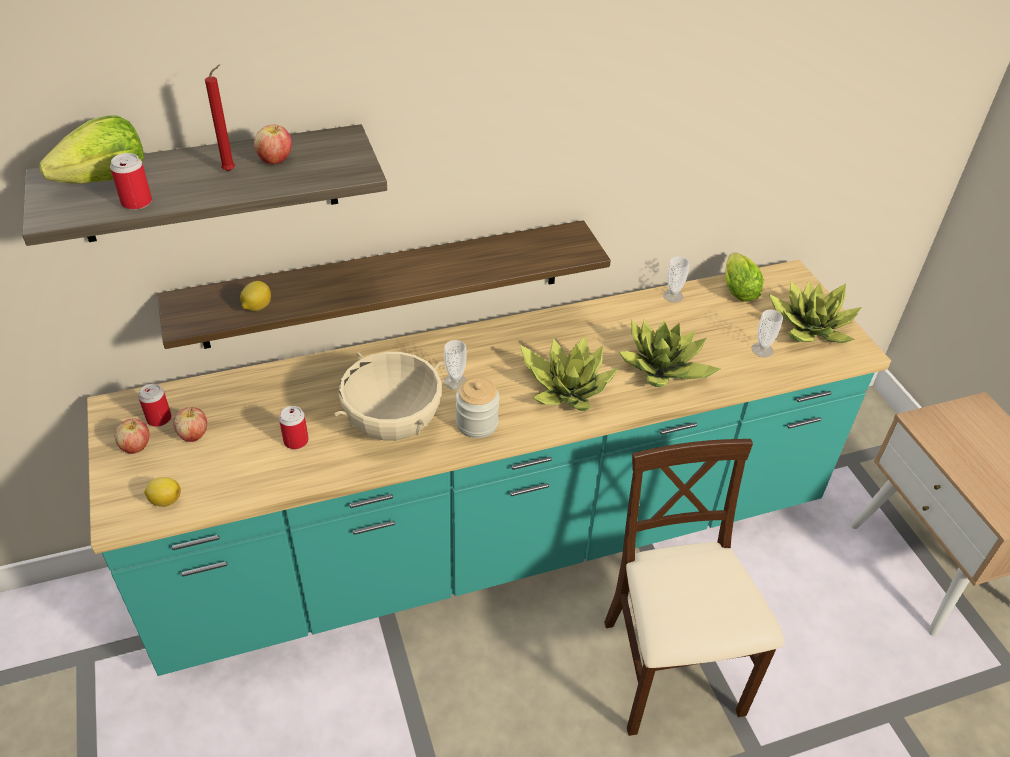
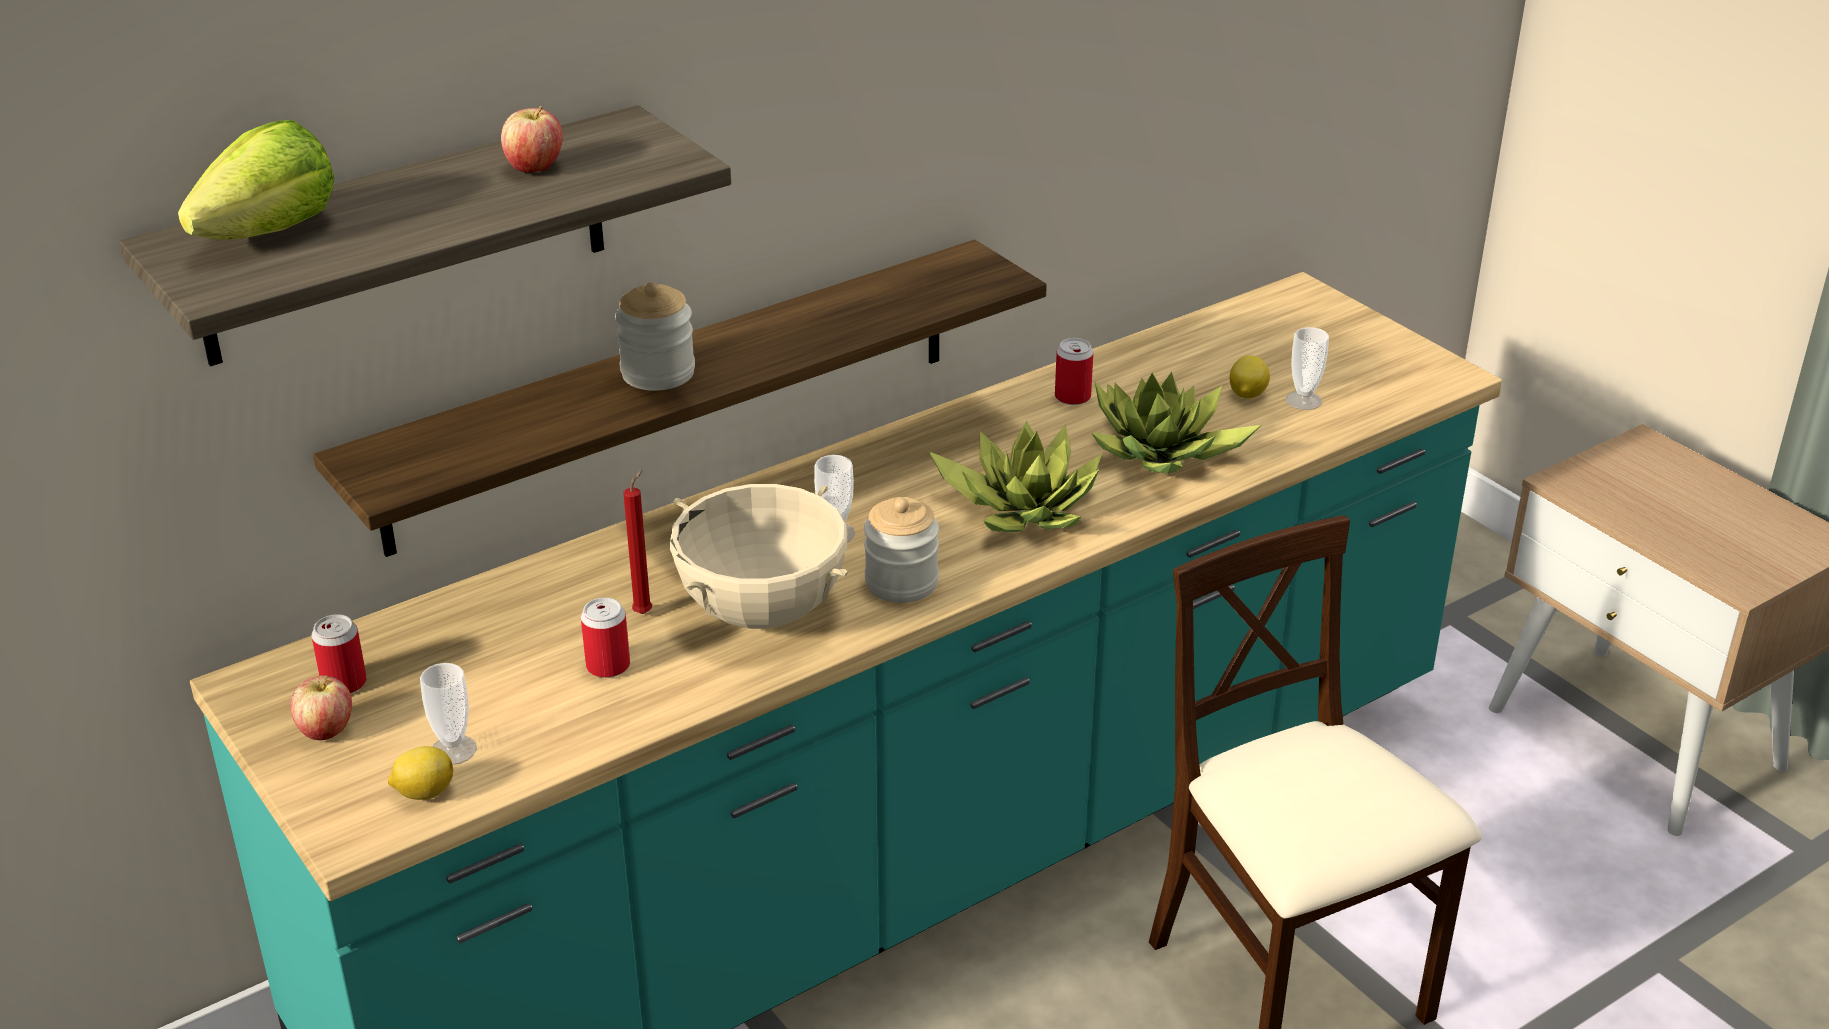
camera: 15 degrees left, 10 degrees down
(137, 202) = (348, 252): can -> can (1072, 397)
(193, 435) = (421, 694): apple -> none
(231, 170) = (472, 190): red candle -> red candle (645, 612)
(256, 307) = (502, 442): lemon -> lemon (1246, 395)
(362, 278) = (658, 373): none -> jar
(673, 296) = (1129, 354): cup -> cup (453, 750)
(737, 288) = (1226, 326): lettuce -> none
(810, 328) = (1362, 358): potted plant -> none

